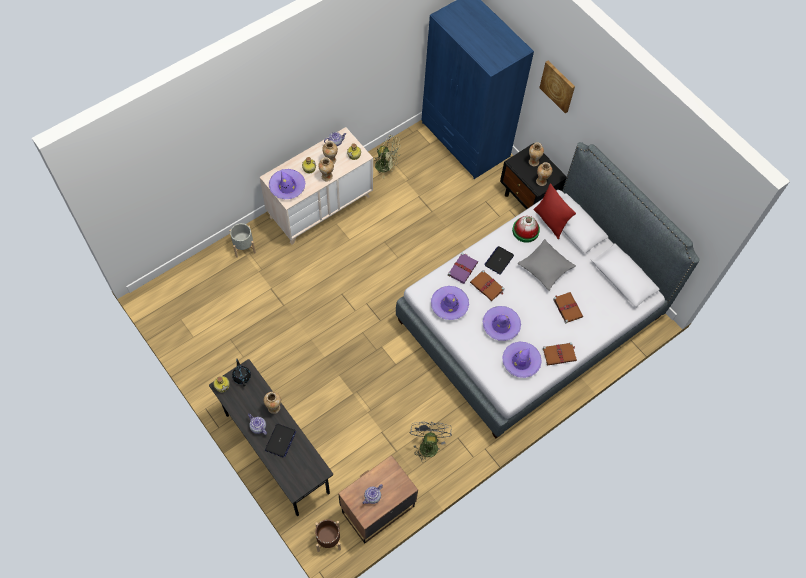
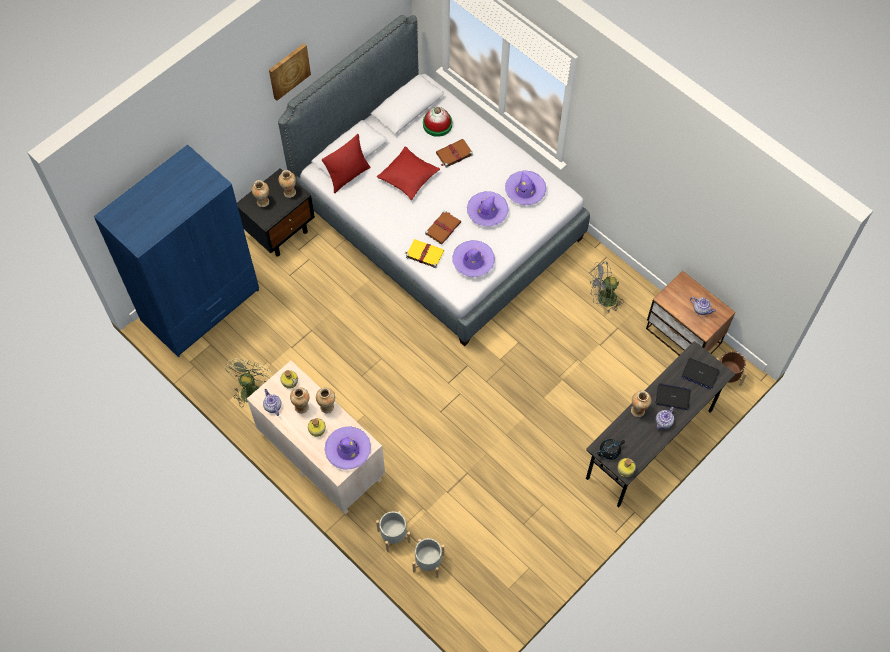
camera: 95 degrees left, 0 degrees up
(216, 267) = (428, 563): none -> grey planter
(463, 268) = (424, 254): purple book -> yellow book
(499, 260) = (407, 220): laptop -> laptop (700, 374)
(525, 230) = (364, 198): hat -> hat (437, 124)
(545, 267) = (408, 177): grey pillow -> red pillow
(558, 86) = (222, 129): picture -> picture (288, 71)
(559, 354) = (509, 157): brown book -> none

